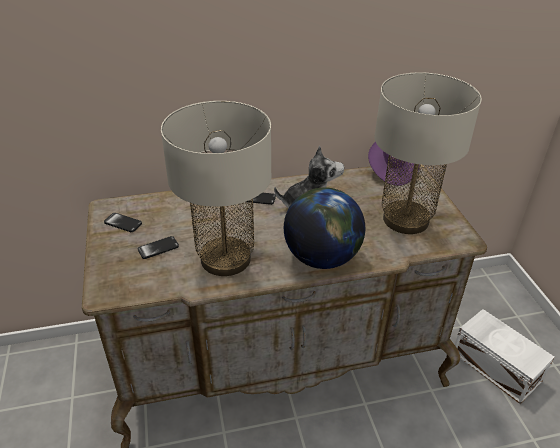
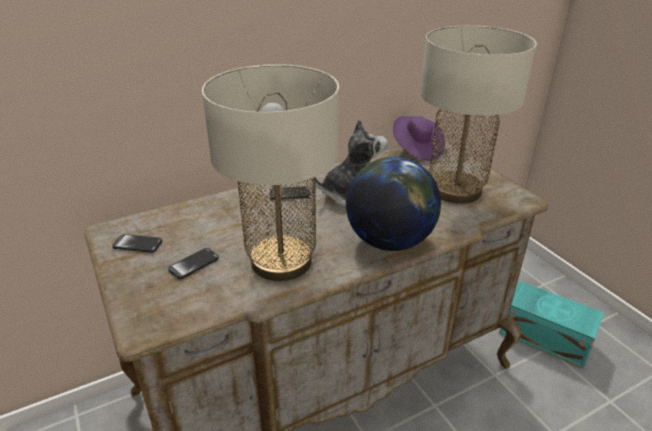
camera: 15 degrees left, 5 degrees down
(495, 365) = (544, 336): white storage box -> turquoise storage box

